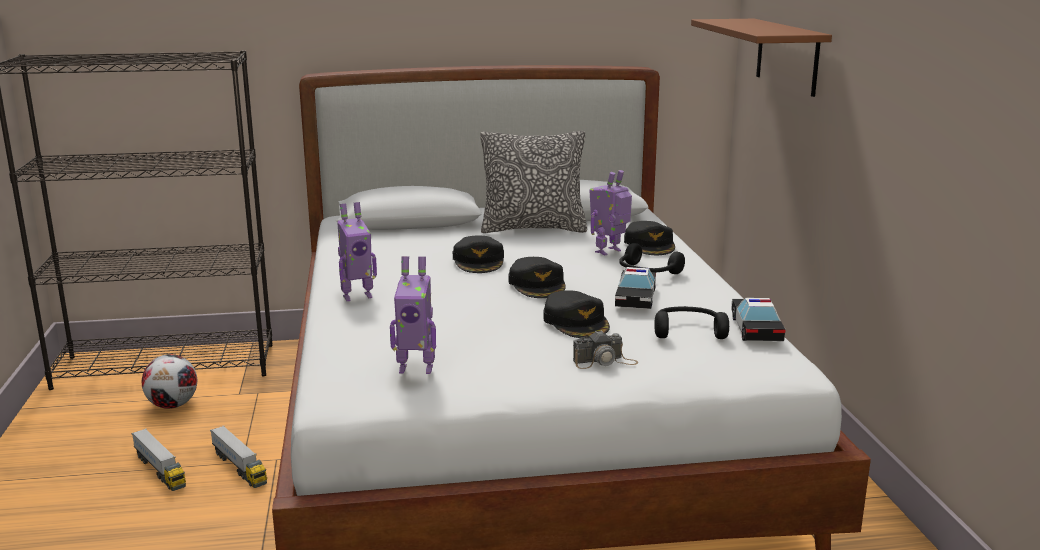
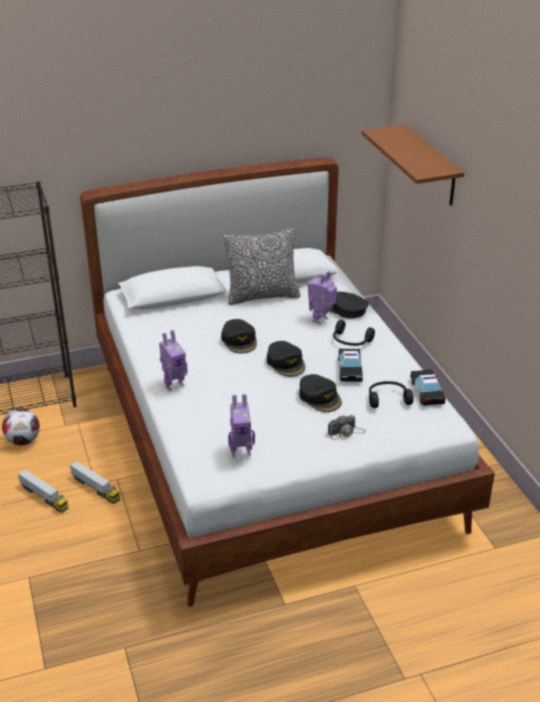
camera: 10 degrees left, 15 degrees up
(650, 245) = (346, 309): black cap -> black cap turned 135 degrees clockwise

